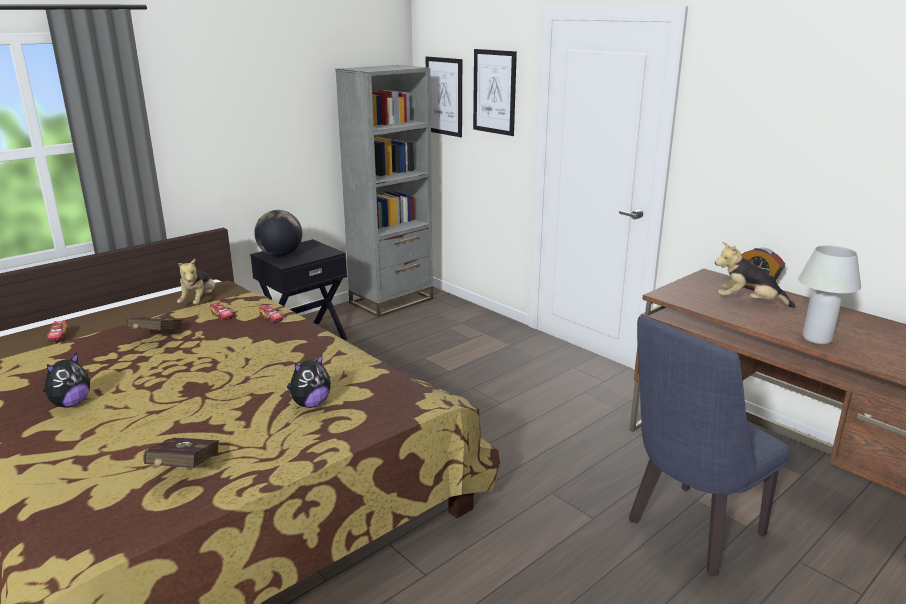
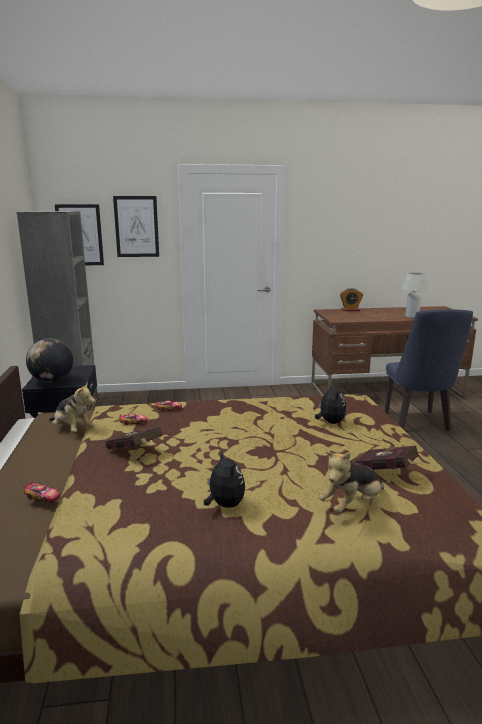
camera: 55 degrees left, 5 degrees down
(748, 303) = (364, 314): plush toy -> plush toy (352, 505)

